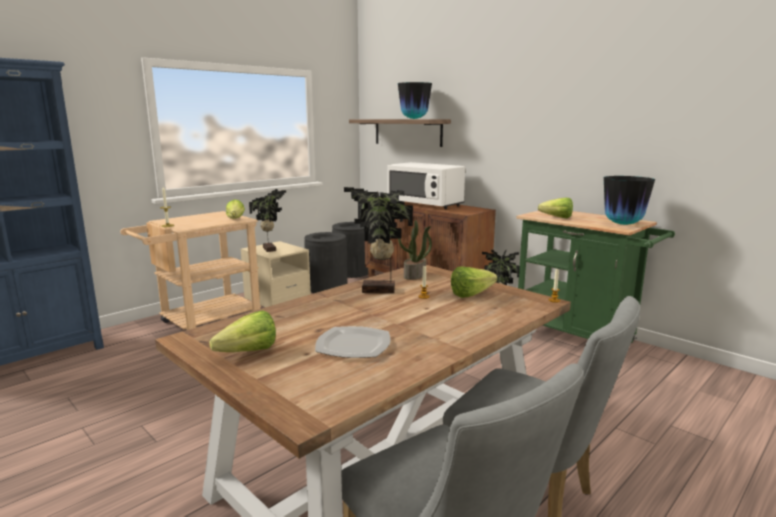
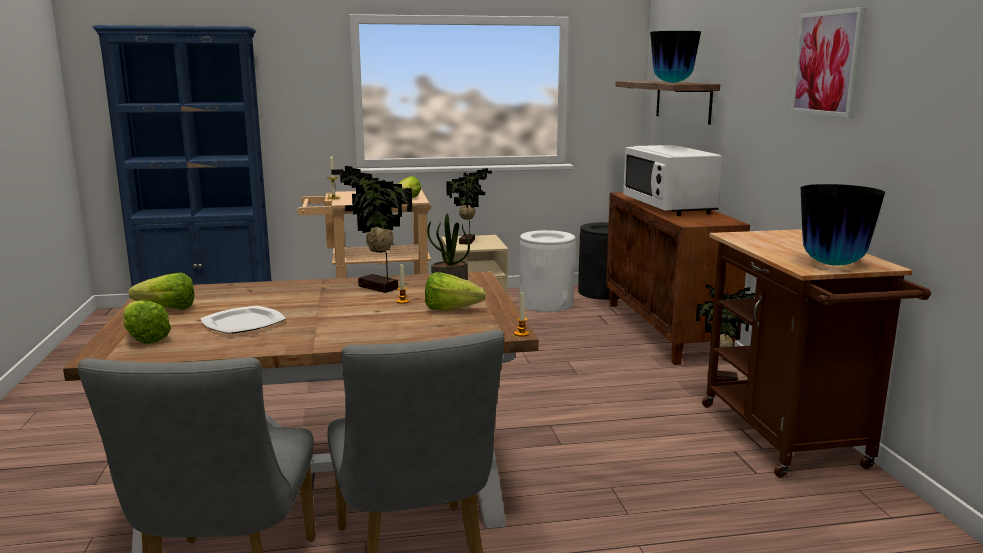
camera: 35 degrees right, 0 degrees up
(327, 287) = (546, 303): black trash can -> white trash can
(554, 217) = (755, 242): lettuce -> lettuce (144, 337)
(564, 103) = (827, 63): none -> picture
(580, 338) = (789, 440): green cart -> brown cart

